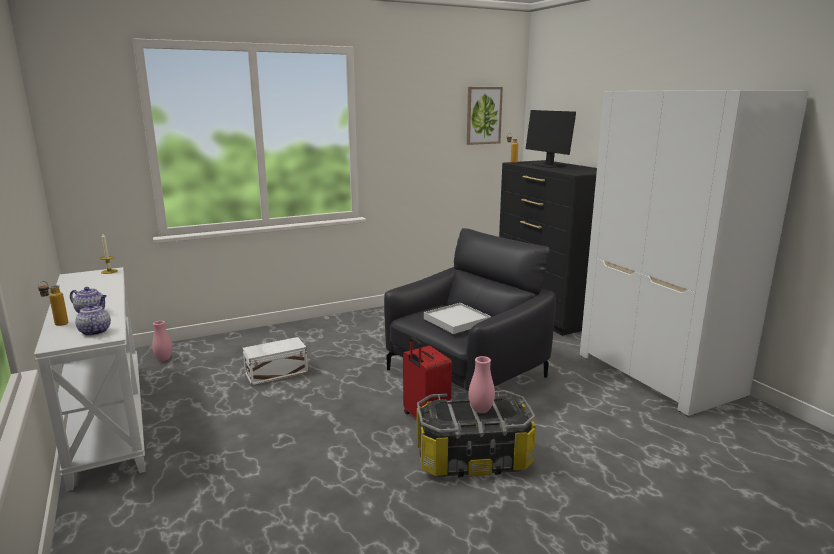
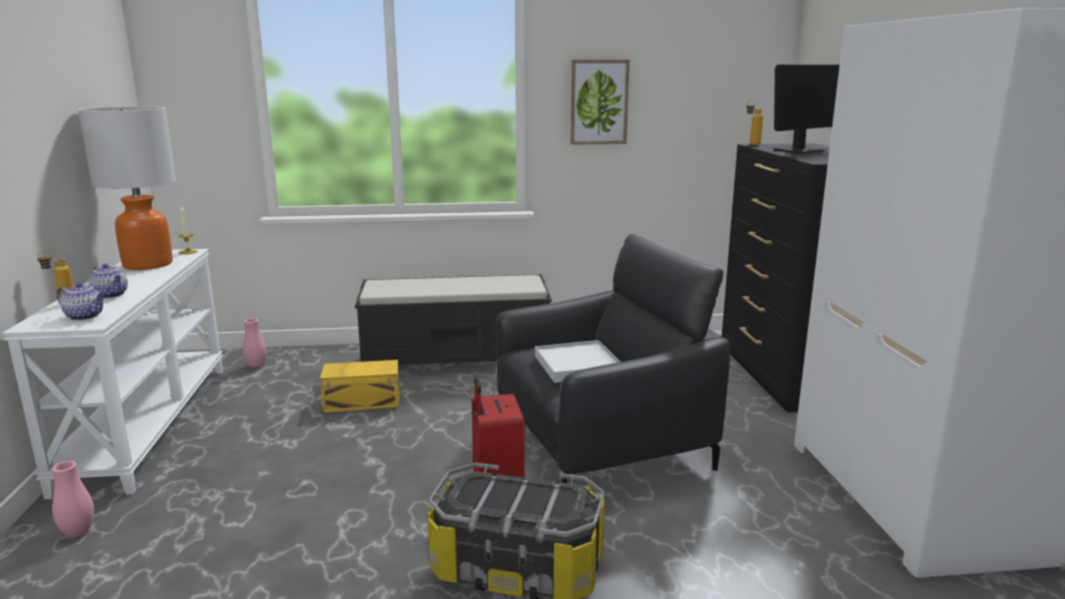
camera: 20 degrees right, 0 degrees up
(87, 285) = (148, 264): none -> table lamp
(94, 331) = (85, 316): teapot -> teapot turned 120 degrees clockwise
(275, 372) = (361, 401): white storage box -> yellow storage box
(325, 333) = (458, 361): none -> black bench
(481, 410) = (526, 499): pink vase -> pink vase (78, 532)
(483, 115) = (725, 75): picture -> picture (599, 102)
(549, 166) = (799, 150): monitor -> monitor turned 120 degrees counterclockwise

